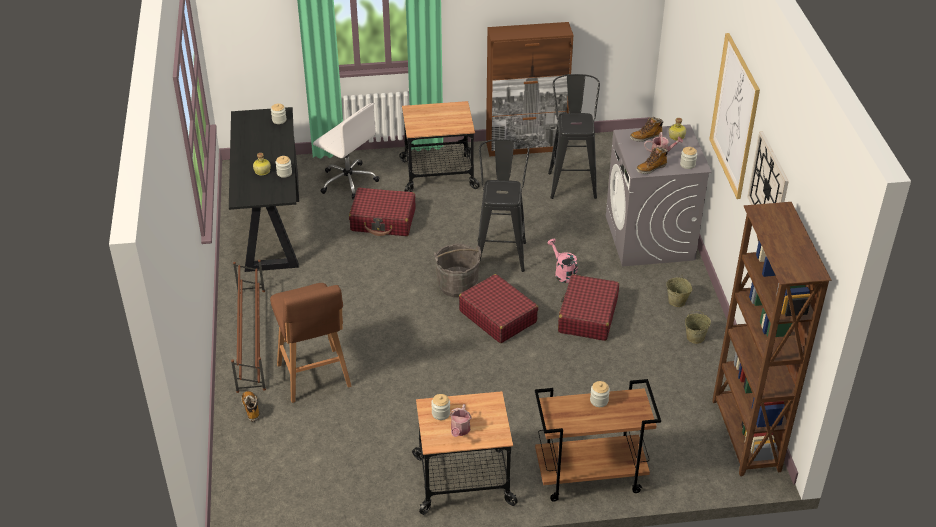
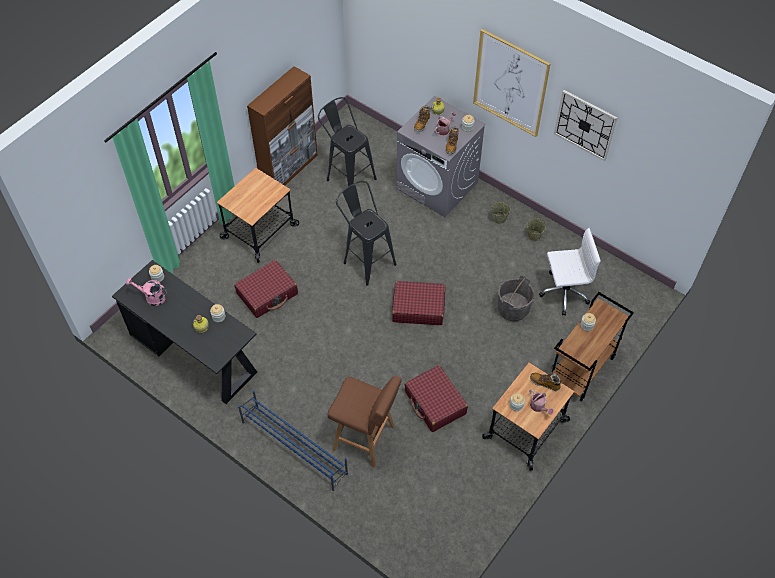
camera: 45 degrees left, 15 degrees up
(251, 339) = (294, 447): brown shoe rack -> blue shoe rack
(251, 409) = (356, 493): boot -> boot (545, 383)
(347, 181) = (206, 282): white office chair -> white office chair (563, 292)
(457, 285) = (370, 305): grey bucket -> grey bucket (513, 309)
(562, 273) = (418, 248): pink watering can -> pink watering can (152, 297)
(587, 316) = (465, 267): red suitcase -> red suitcase (435, 403)
(745, 436) = (623, 279): brown bookcase -> none

